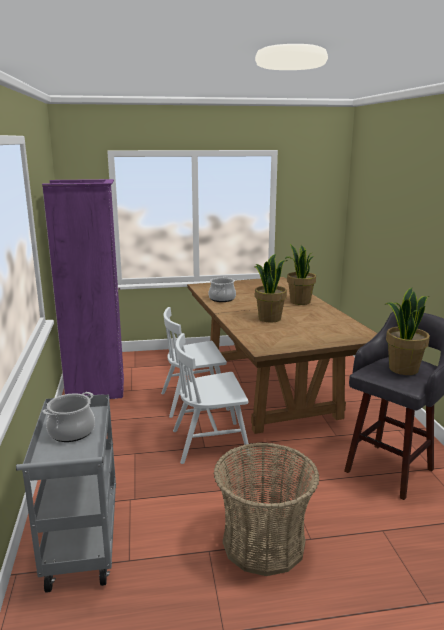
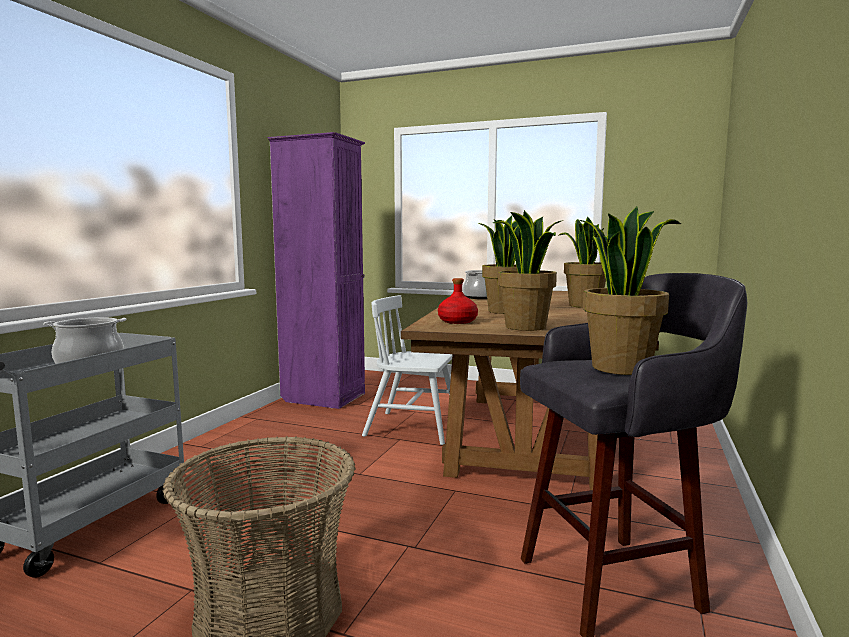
camera: 30 degrees right, 10 degrees down
(211, 442) = (373, 471): white chair -> none
(265, 338) = (457, 321): none -> red bottle
(312, 338) = (526, 327): none -> potted plant

